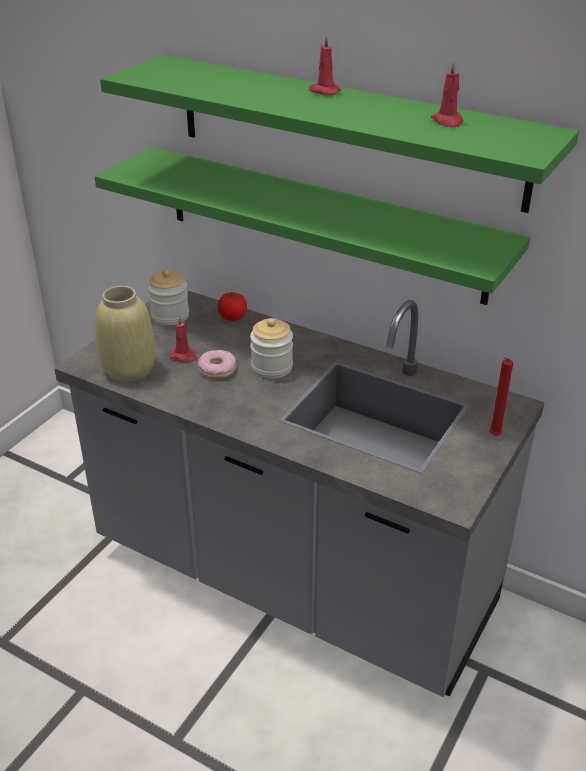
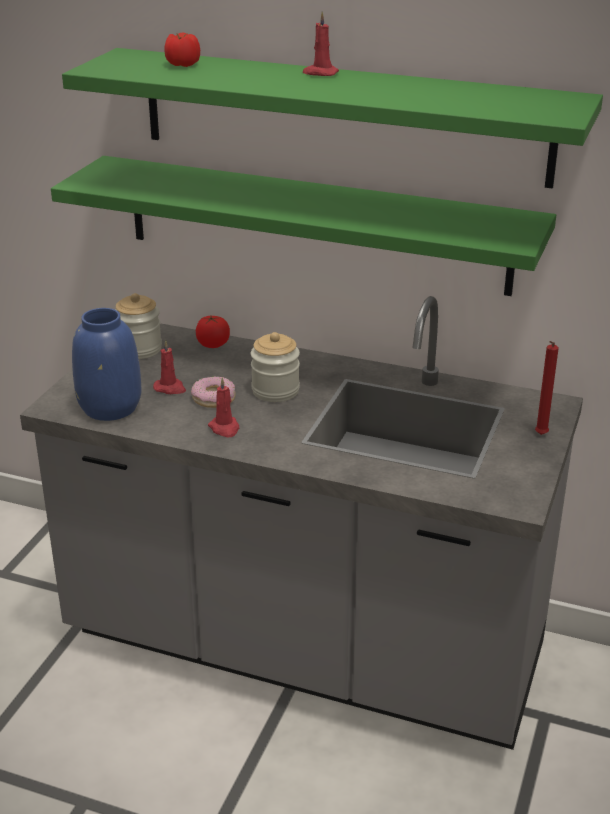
camera: 10 degrees left, 5 degrees down
(129, 369) = (111, 408): beige vase -> blue vase
(206, 75) = (182, 65): none -> tomato
(448, 121) = (466, 93): red candle -> red candle (225, 428)

